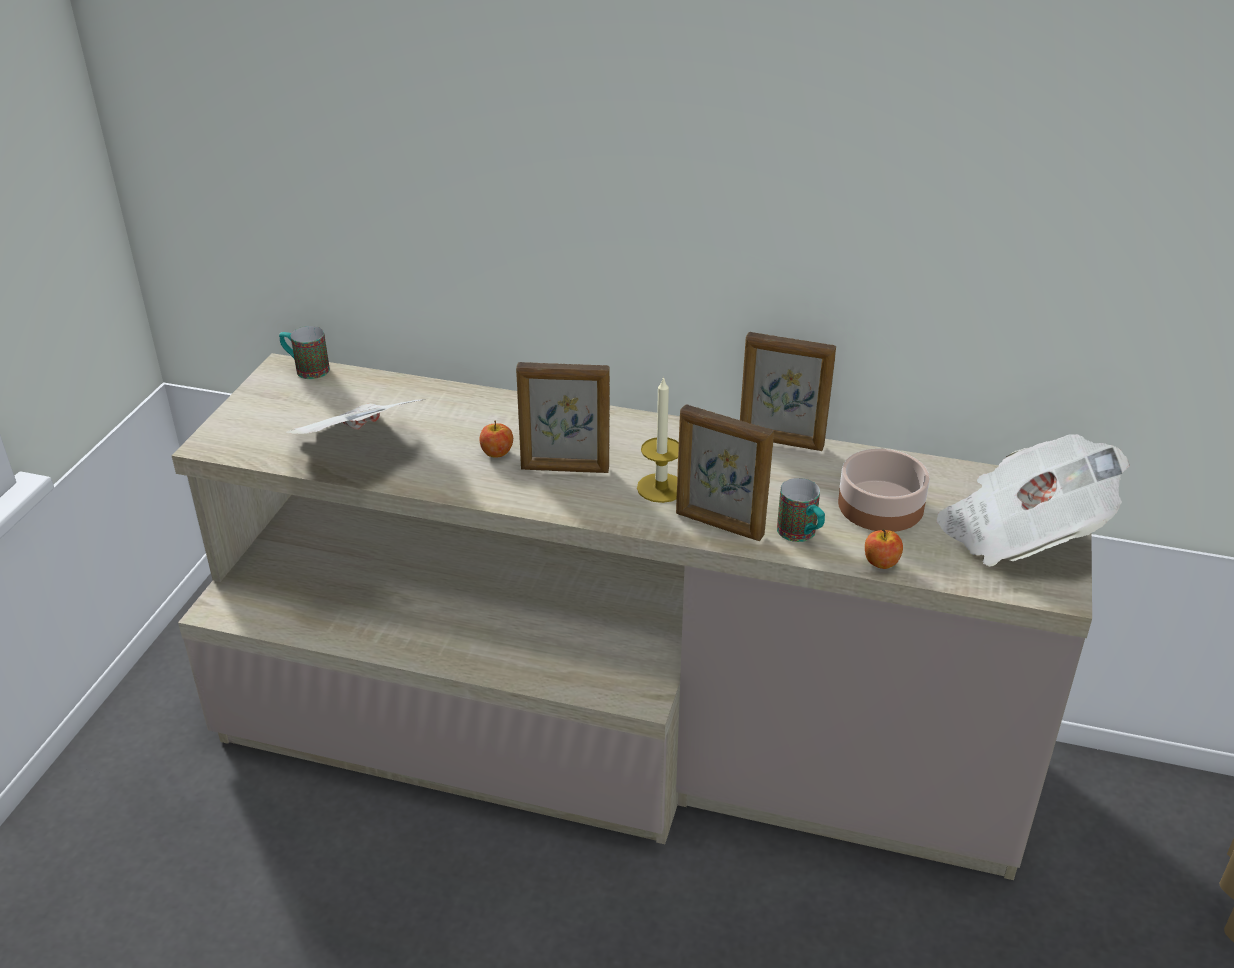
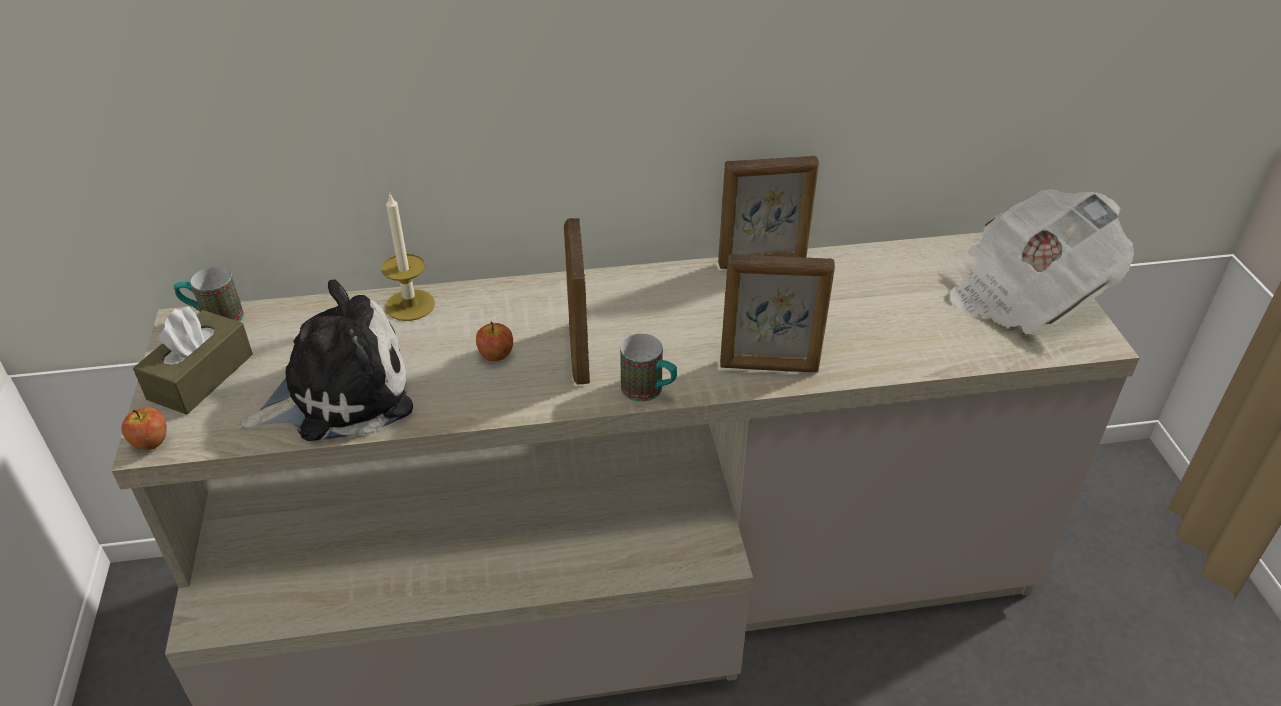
camera: 25 degrees left, 5 degrees up
(270, 408) = (201, 377): none -> brown tissue box
(359, 448) = (339, 393): newspaper -> plush toy
(565, 469) = (579, 352): picture frame -> picture frame turned 105 degrees clockwise
(661, 488) = (687, 344): candle -> candle (410, 305)
(801, 535) = (850, 354): mug -> mug (649, 391)
(879, 505) = (893, 302): bowl -> none
(881, 562) = (937, 359): apple -> apple (150, 442)

